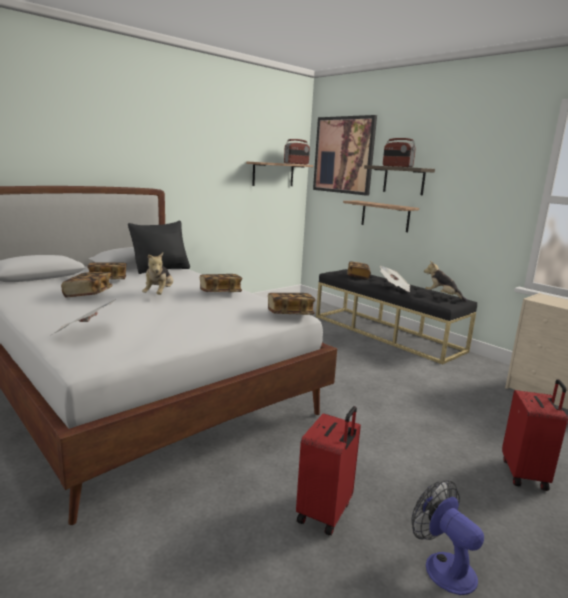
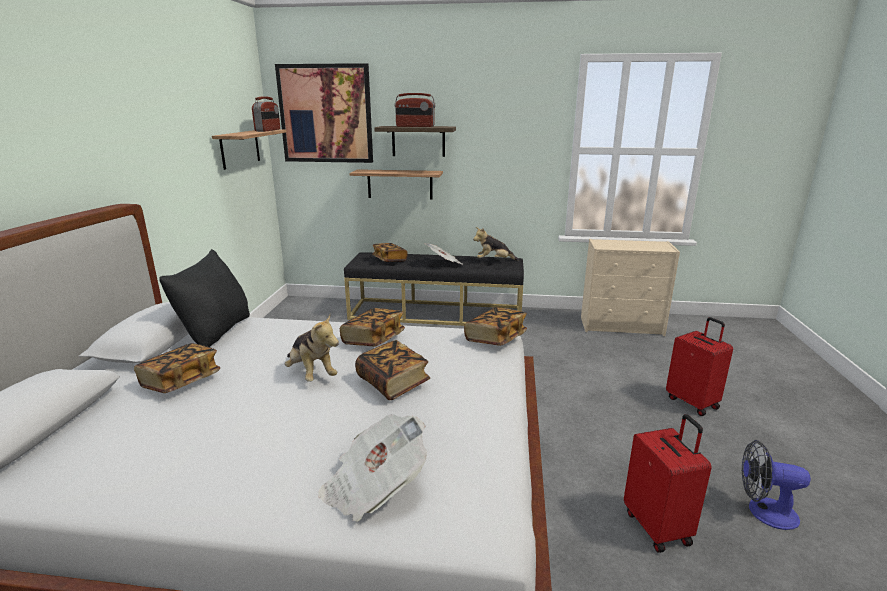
camera: 40 degrees left, 5 degrees up
(88, 294) = (219, 421): book -> book (393, 383)

